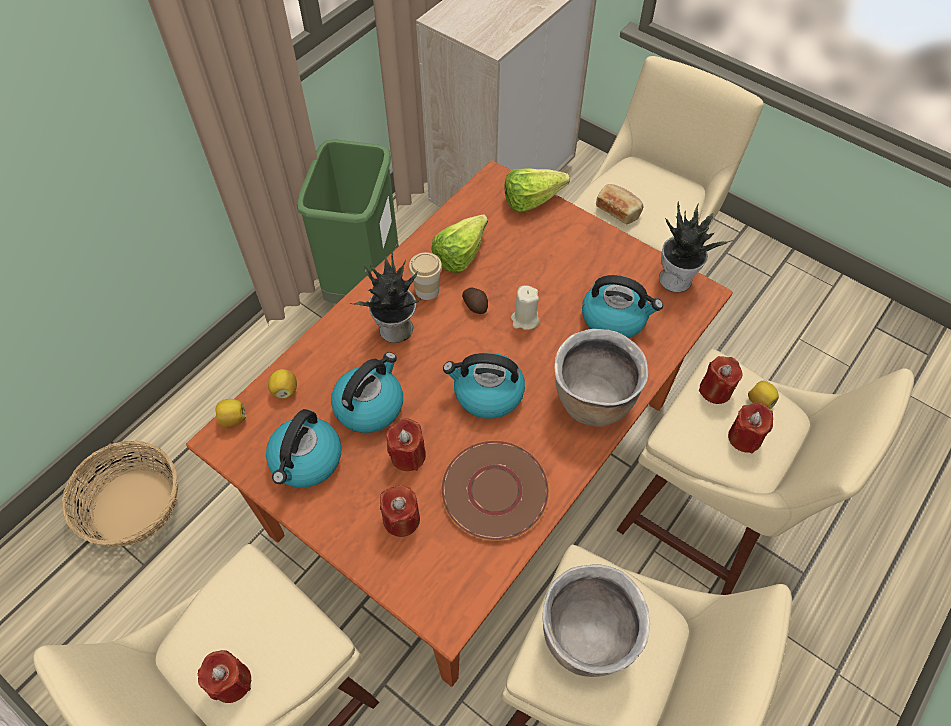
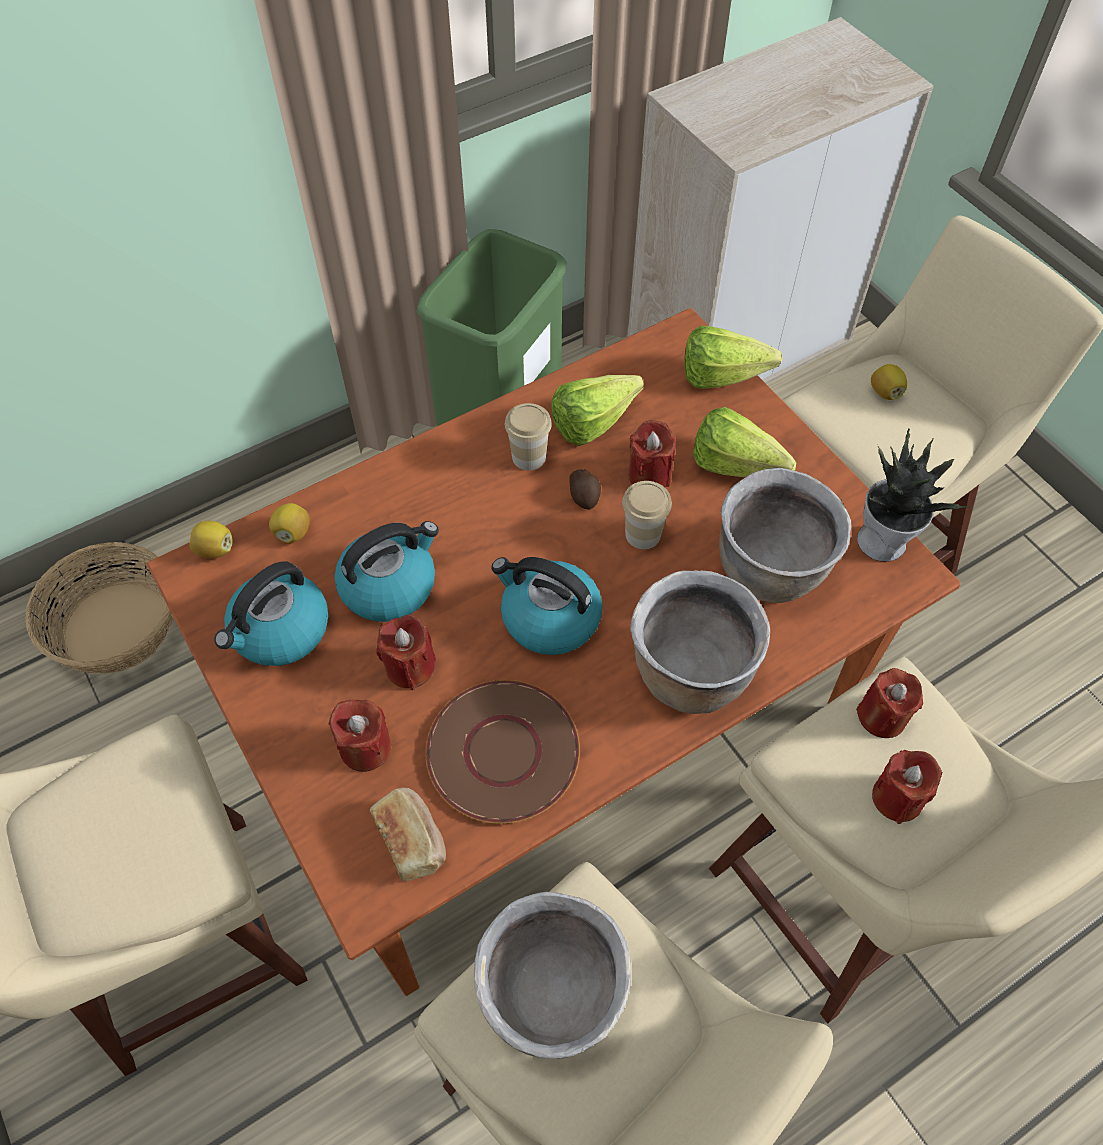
camera: 20 degrees right, 0 degrees up
(231, 682) = (80, 881): red candle -> red candle (649, 474)
(395, 330) = (465, 497): potted plant -> none
(525, 319) = (643, 534): beige candle -> cup
(570, 259) = (741, 470): none -> lettuce
(615, 318) = (770, 570): kettle -> brown cooking pot
(618, 210) = (846, 423): bread -> bread (412, 839)
(759, 401) = (942, 753): lemon -> lemon (885, 392)

